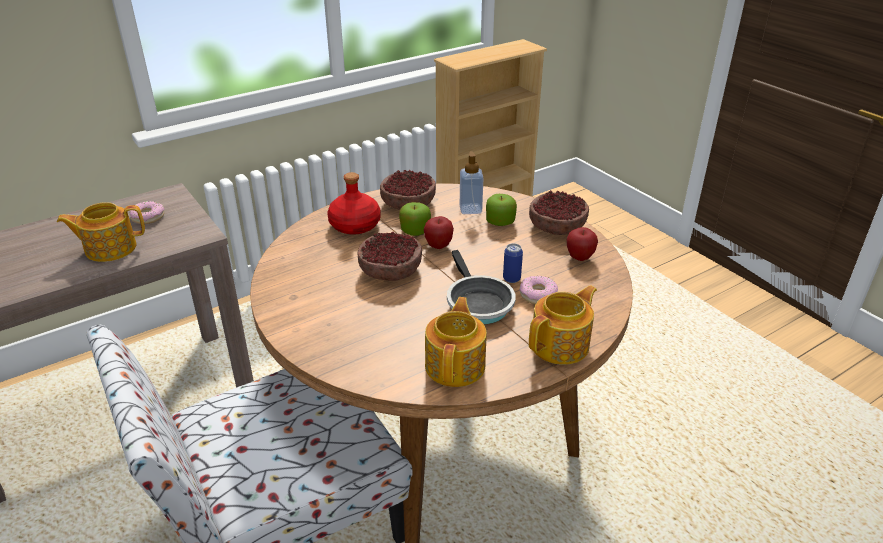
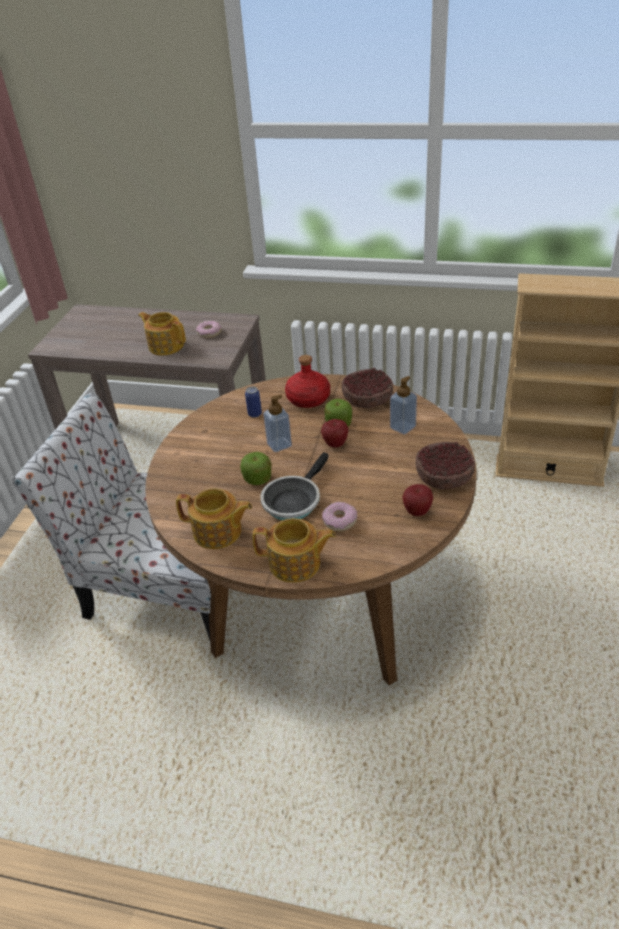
camera: 50 degrees right, 5 degrees up
(390, 270) = (279, 445): bowl -> soap dispenser
(456, 365) = (218, 532): teapot -> teapot turned 45 degrees clockwise
(500, 222) = (407, 449): apple -> apple (257, 479)
(511, 278) = (343, 497): can -> can (254, 414)

